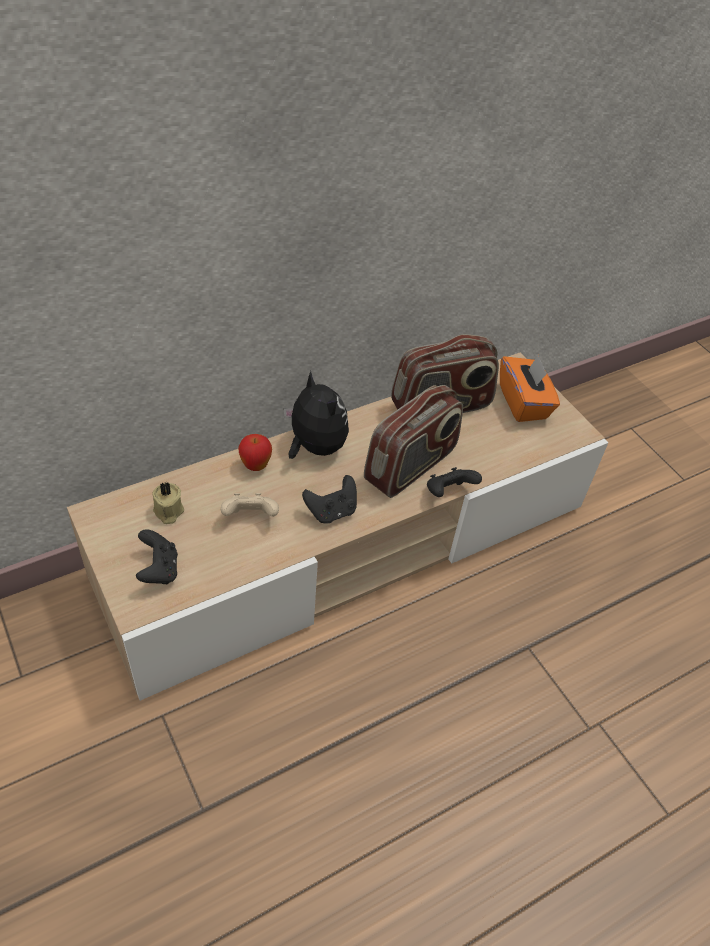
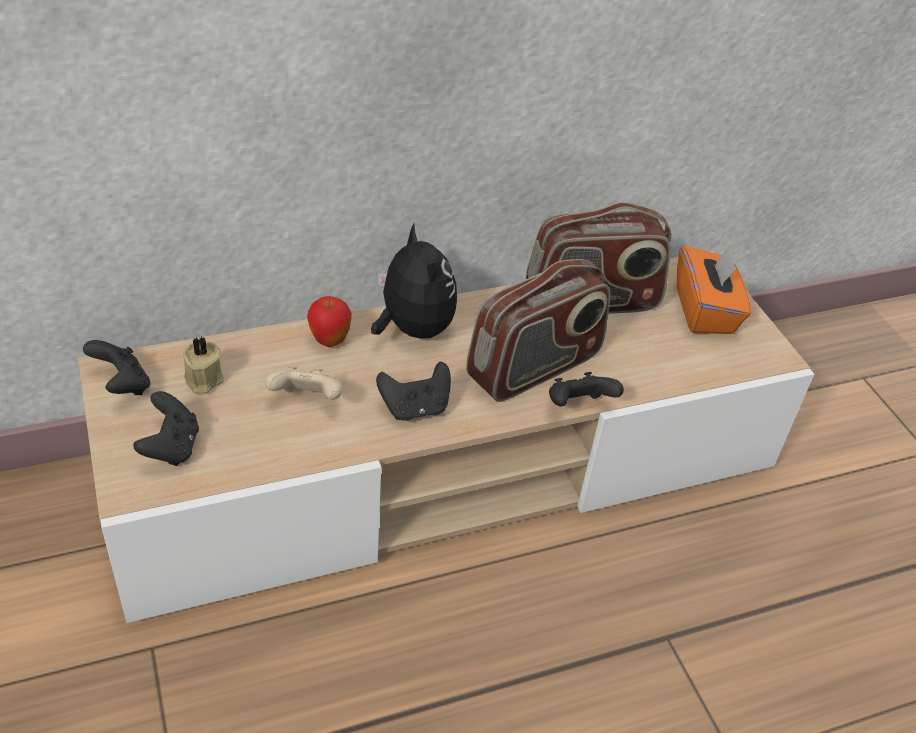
camera: 10 degrees right, 5 degrees down
(108, 525) = (122, 385): none -> black game controller

